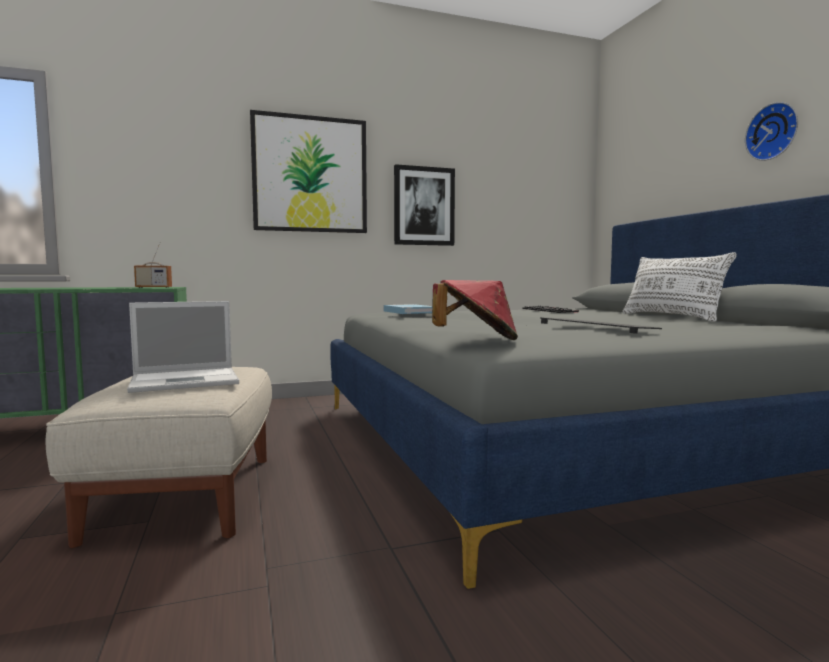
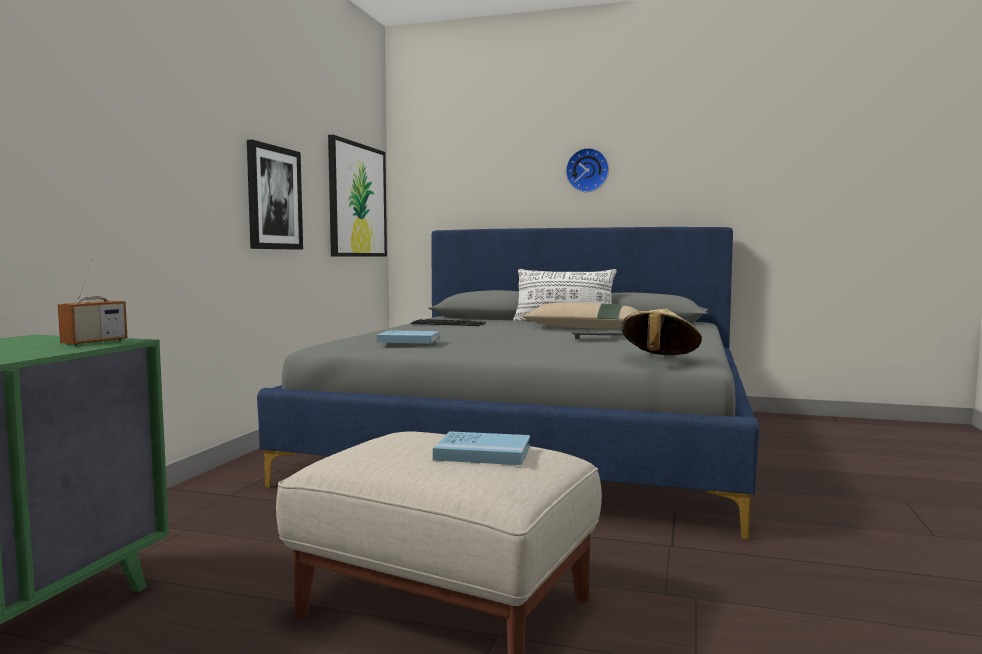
camera: 55 degrees left, 0 degrees up
(187, 380) = (483, 453): laptop -> blue book
(310, 174) = (163, 142): picture -> picture (357, 200)
(477, 340) = (659, 359): red hat -> beige hat
(646, 321) = (584, 328): none -> beige pillow

